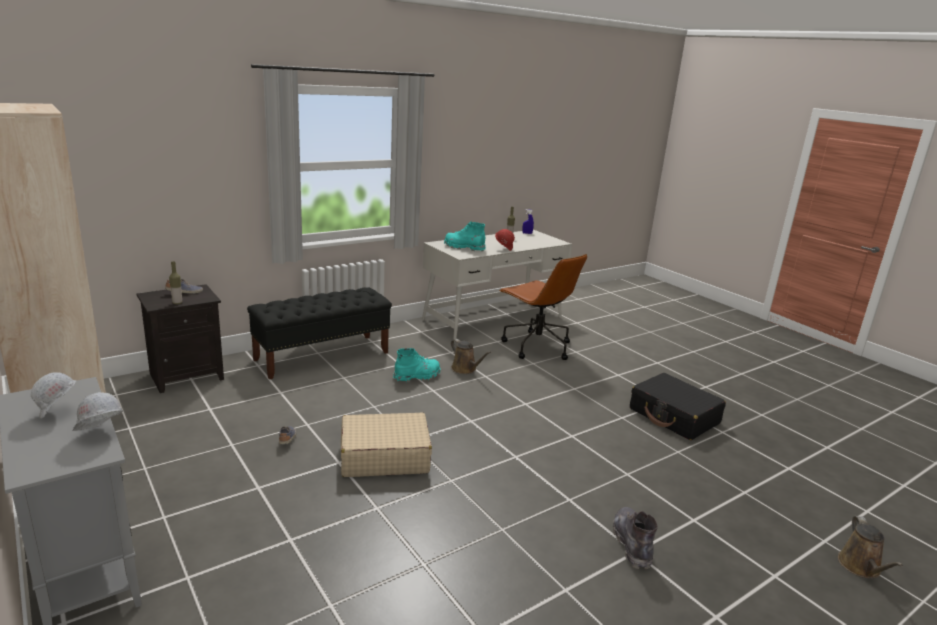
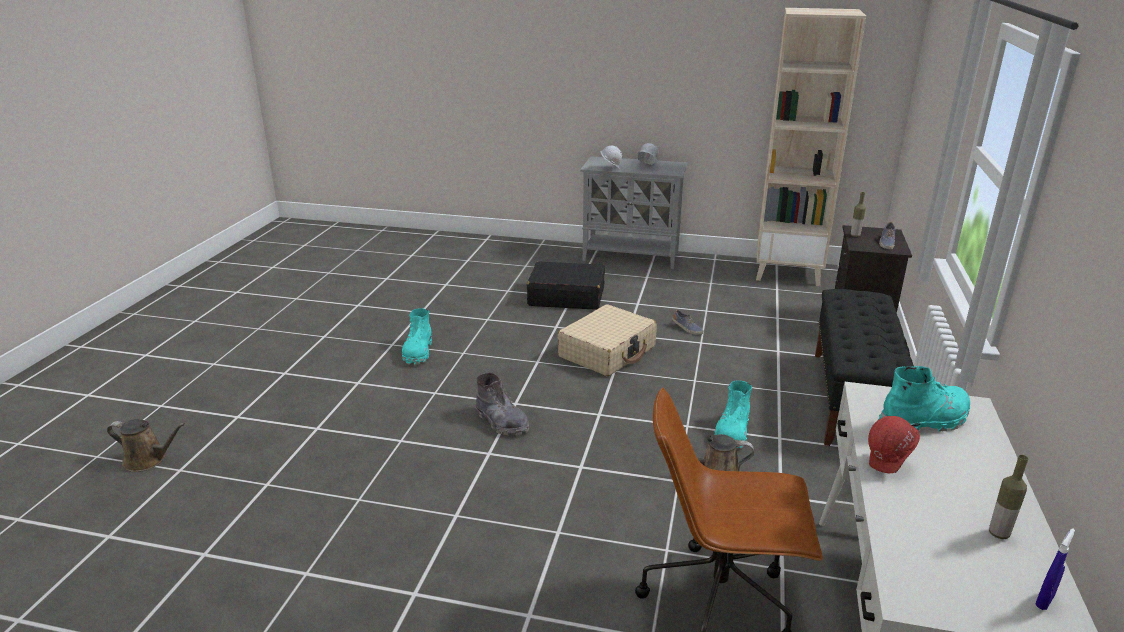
camera: 140 degrees right, 5 degrees up
(546, 557) = (418, 352): none -> turquoise boot
(632, 544) = (363, 386): grey boot -> grey boot (501, 422)
(674, 416) = (387, 563): black suitcase -> black suitcase (566, 296)
(861, 567) = (148, 460): brown watering can -> brown watering can turned 135 degrees clockwise

